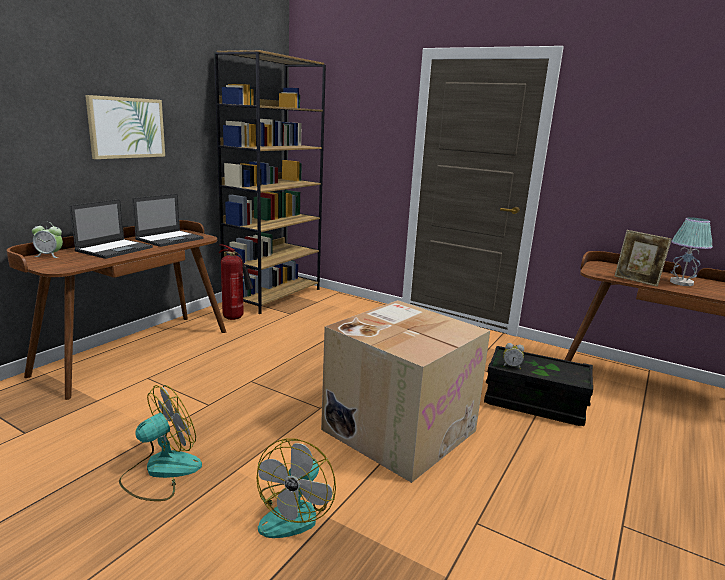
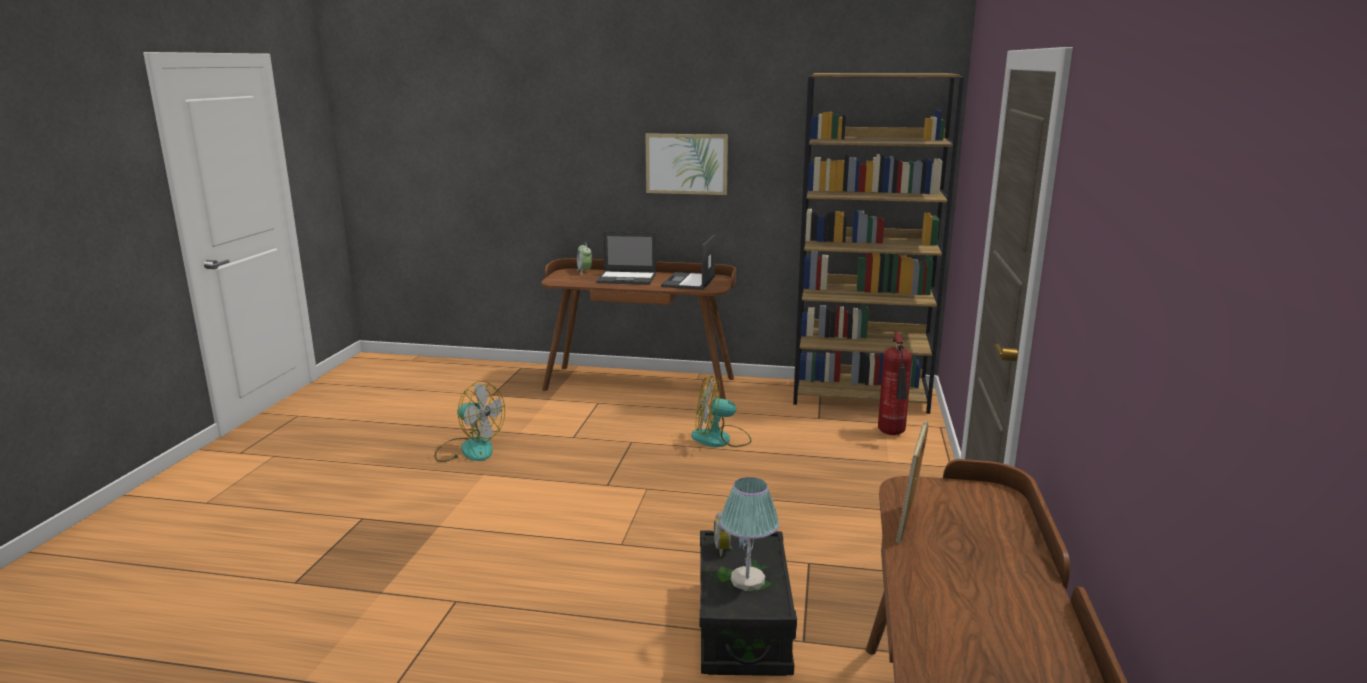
camera: 70 degrees right, 0 degrees up
(170, 239) = (688, 282): laptop -> laptop turned 90 degrees clockwise
(235, 318) = (764, 397): fire extinguisher -> fire extinguisher (892, 434)
(295, 512) = (440, 510): fan -> fan (720, 439)
(399, 429) = (597, 534): cardboard box -> none
(681, 283) = (973, 574): table lamp -> table lamp (748, 581)

